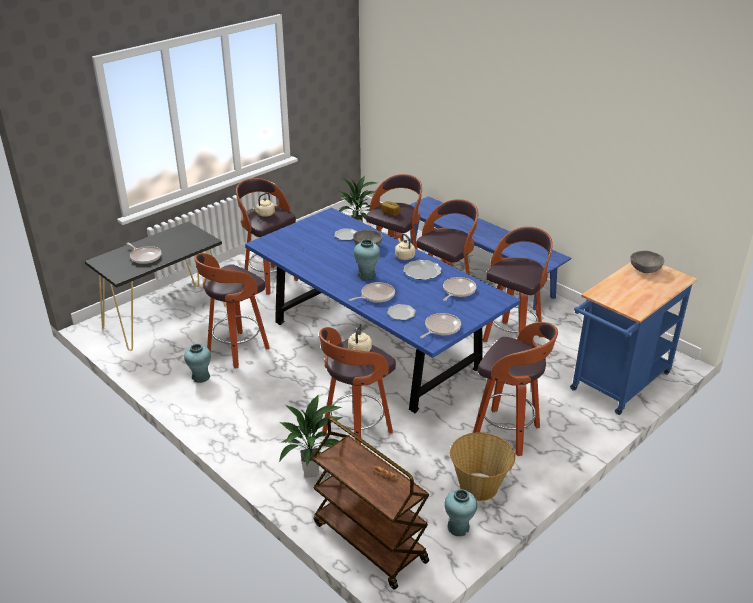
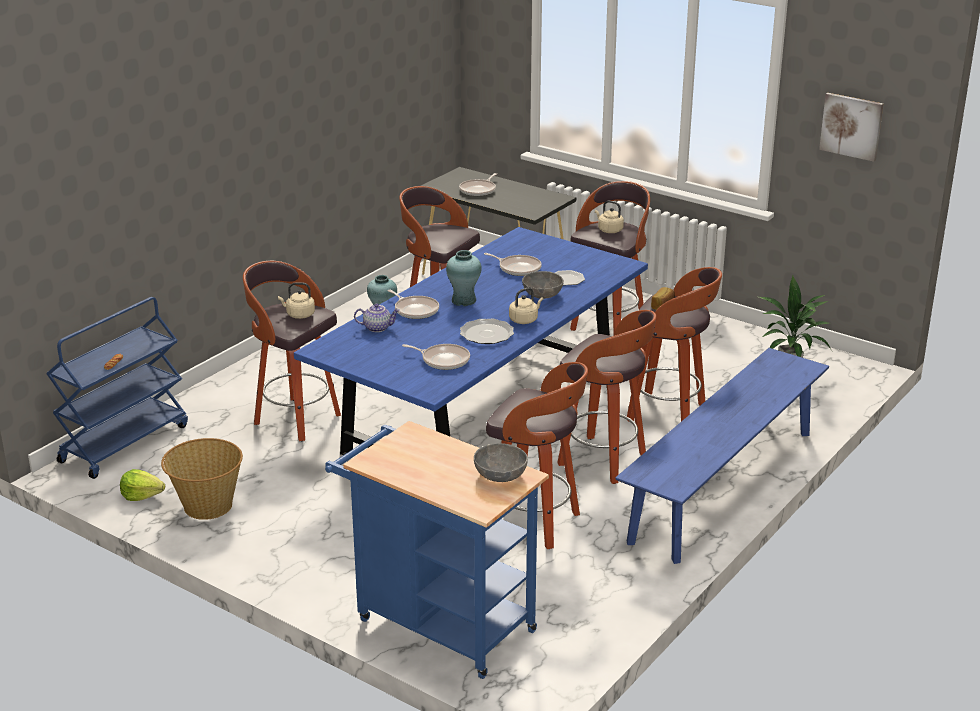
camera: 80 degrees right, 5 degrees down
(311, 472) = (229, 400): potted plant -> none
(326, 78) = (851, 126): none -> picture
(368, 542) = (124, 443): brown cart -> blue cart
(401, 313) = (377, 328): plate -> teapot
(441, 328) = (348, 354): frying pan -> frying pan (518, 268)
(458, 527) = (142, 495): turquoise vase -> lettuce
(508, 433) = (309, 524): stool -> none

